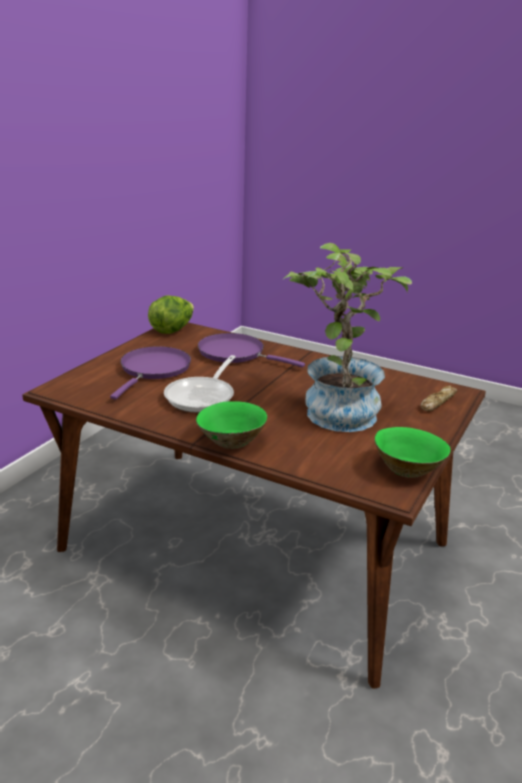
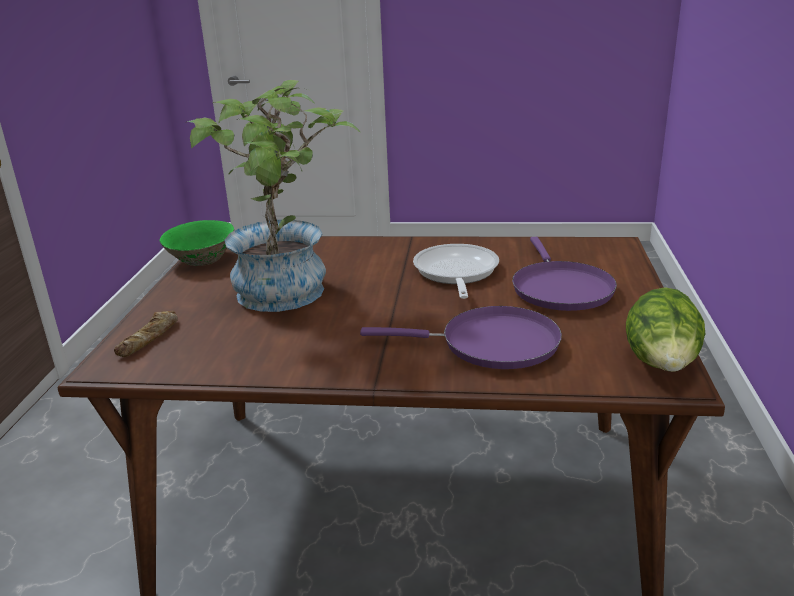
camera: 160 degrees right, 0 degrees up
(231, 440) = (380, 244): green bowl -> none

